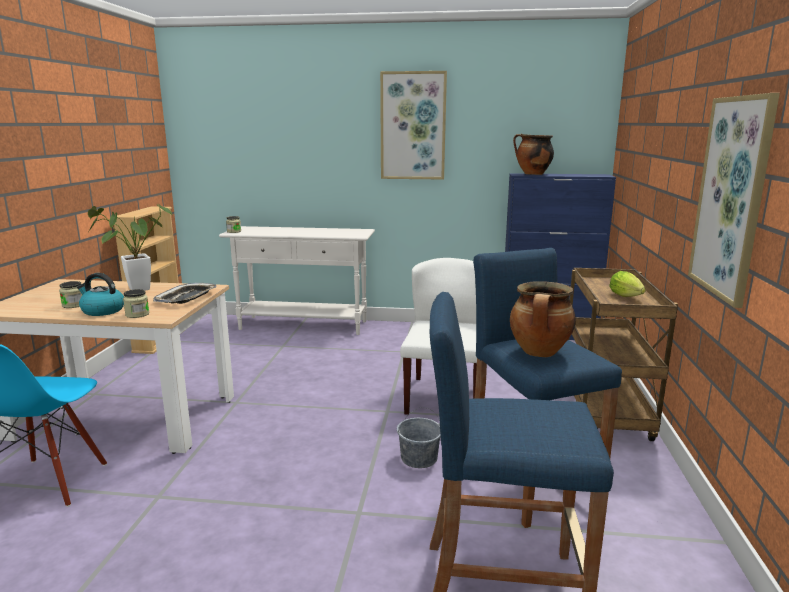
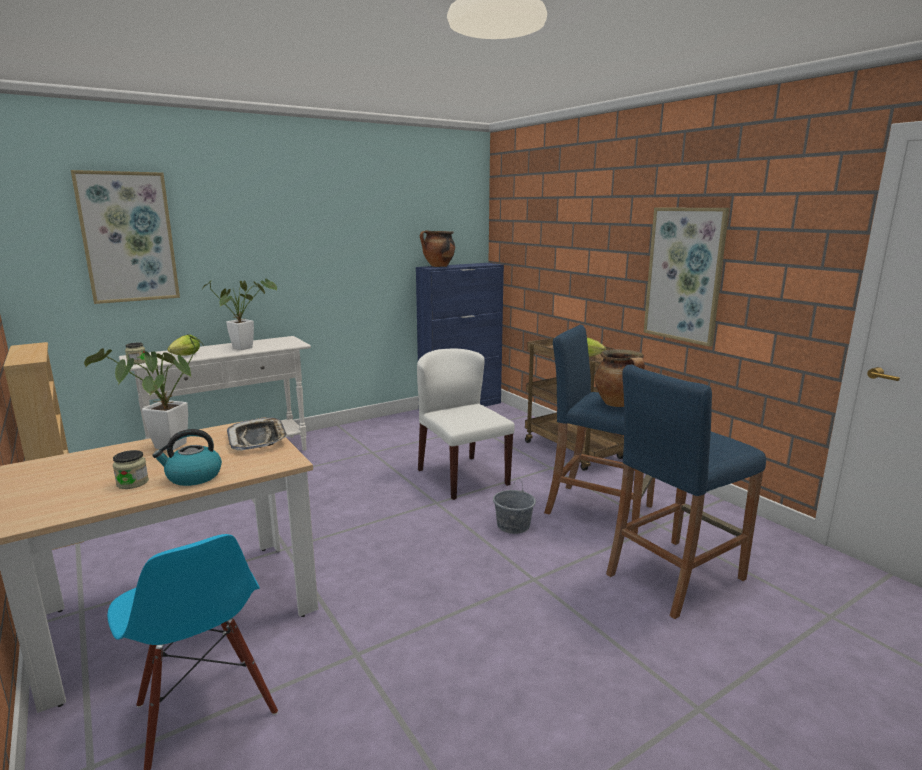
camera: 40 degrees left, 0 degrees up
(137, 314) = (249, 468): jar -> none
(268, 232) = (184, 356): none -> lettuce
(319, 232) = (246, 347): none -> potted plant
(413, 126) = (324, 225): picture -> picture (128, 237)

